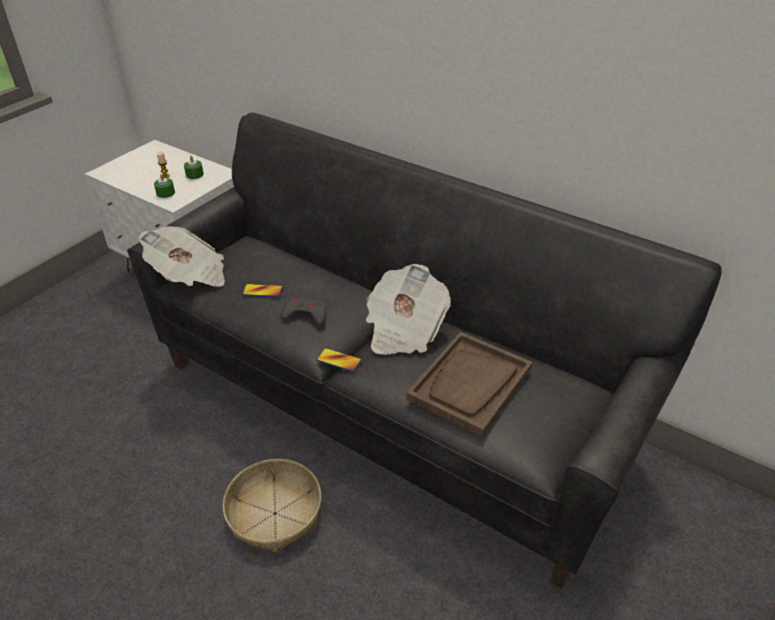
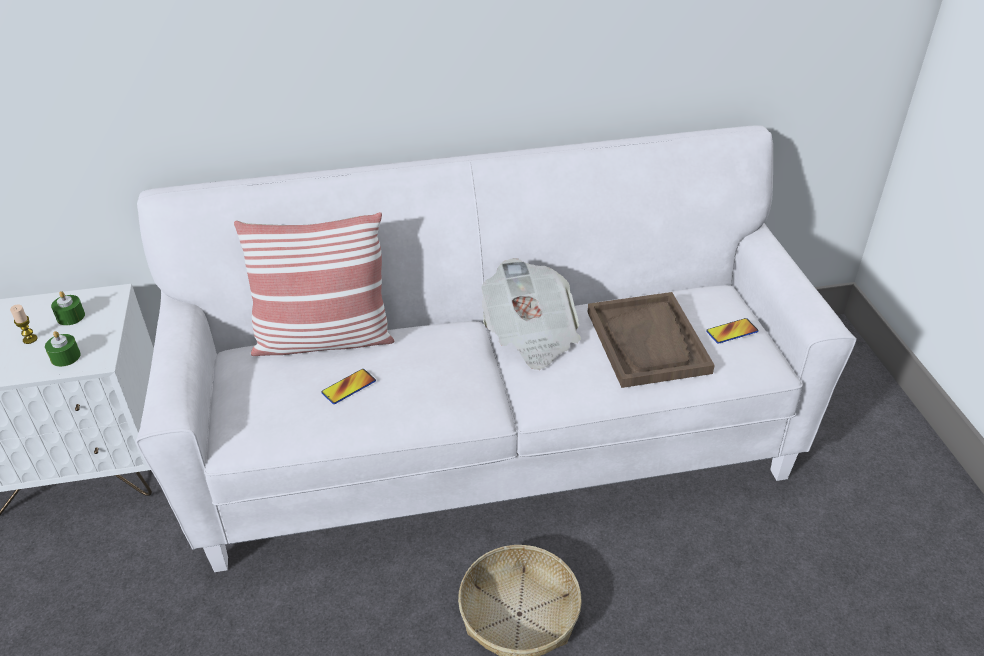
camera: 45 degrees left, 0 degrees up
(189, 275) = (237, 424): newspaper -> none
(294, 258) = (323, 339): none -> pillow
(305, 315) = (426, 380): grey game controller -> none
(339, 360) = (515, 398): phone -> phone (732, 332)
(388, 406) = (492, 445): black sofa -> white sofa

